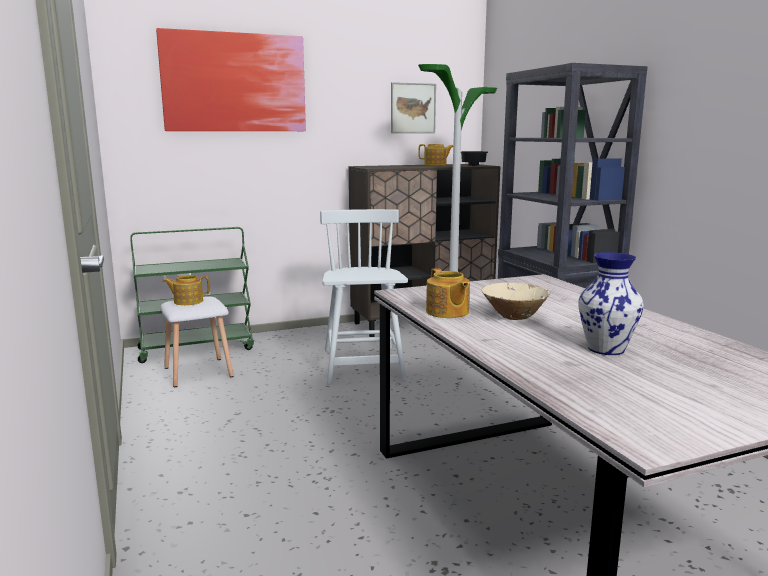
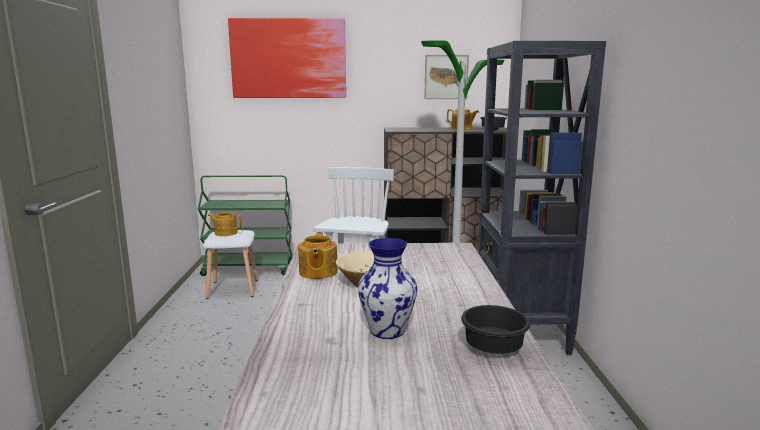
camera: 20 degrees right, 0 degrees up
(712, 349) = (491, 348): none -> black bowl

